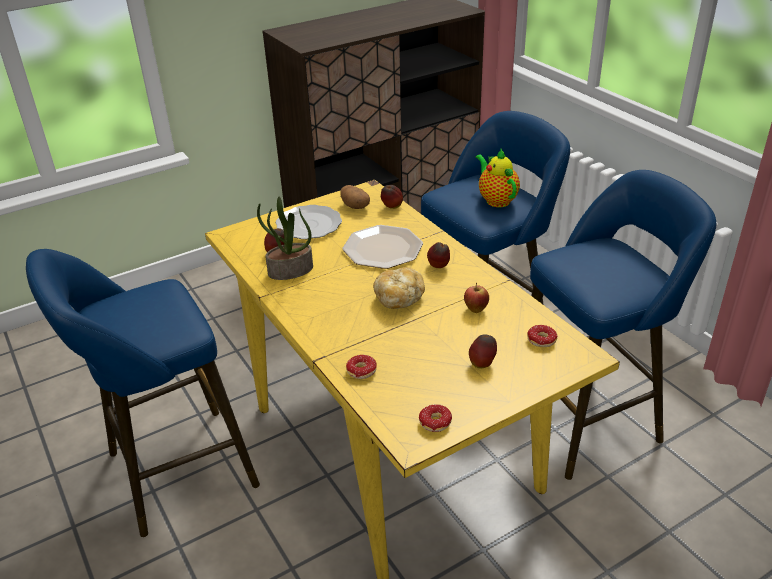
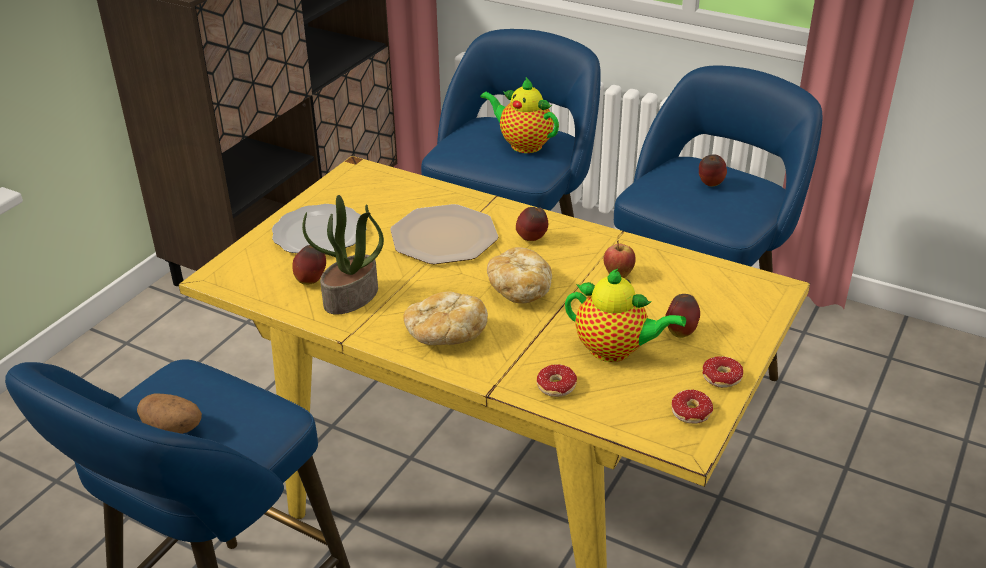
camera: 30 degrees left, 0 degrees up
(323, 313) = (445, 335): none -> bread
(356, 207) = (361, 195): potato -> potato (174, 429)
(392, 207) = (408, 184): apple -> apple (710, 185)
(424, 361) = (615, 350): none -> teapot
(540, 344) = (719, 290): donut -> donut (723, 383)

